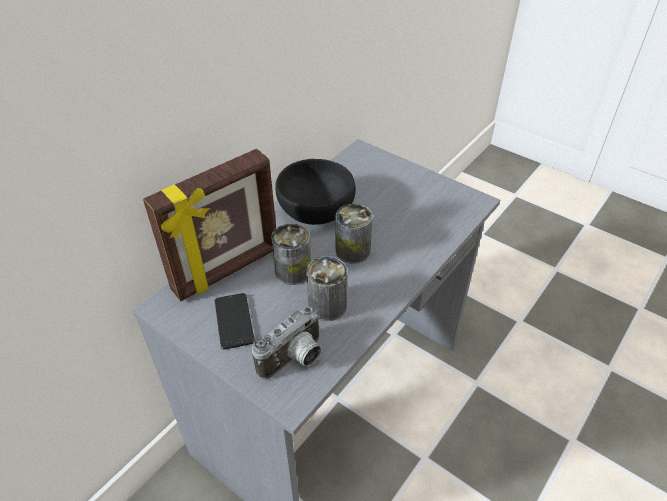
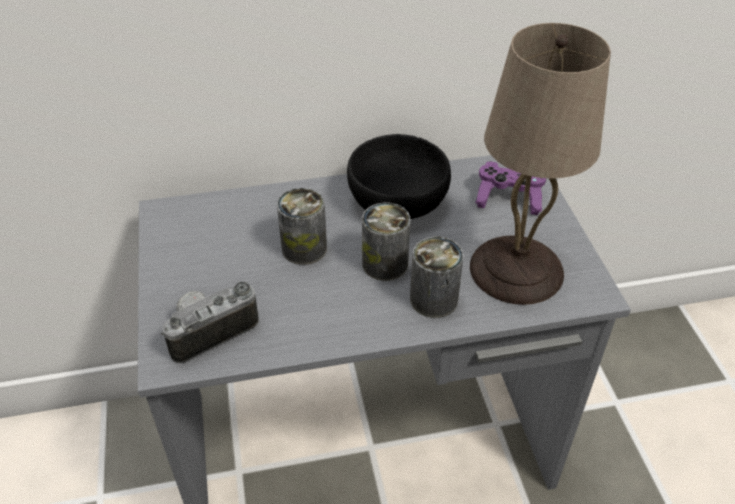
camera: 40 degrees right, 0 degrees up
(227, 270) = (248, 212): picture frame -> none
(234, 321) = (202, 261): phone -> none
(295, 360) = (210, 330): camera -> camera turned 150 degrees clockwise
(327, 305) = (296, 301): can -> can (433, 299)
(376, 174) = (508, 198): none -> purple game controller
(426, 212) = (515, 270): none -> beige table lamp

